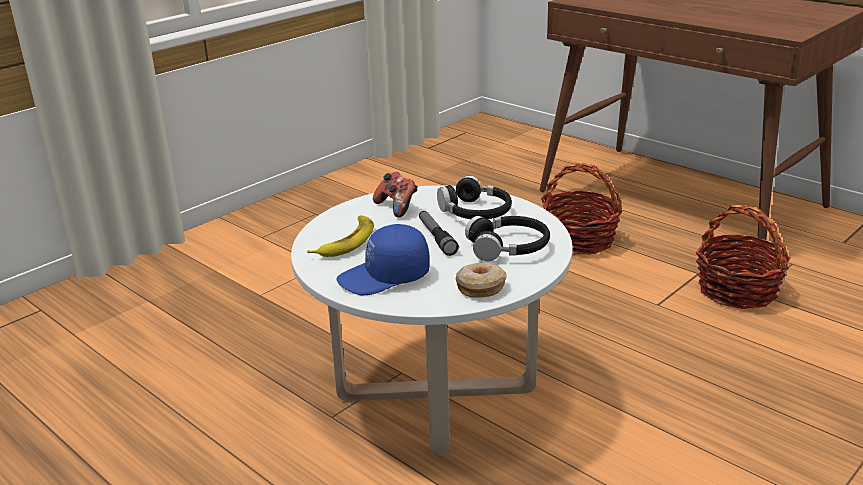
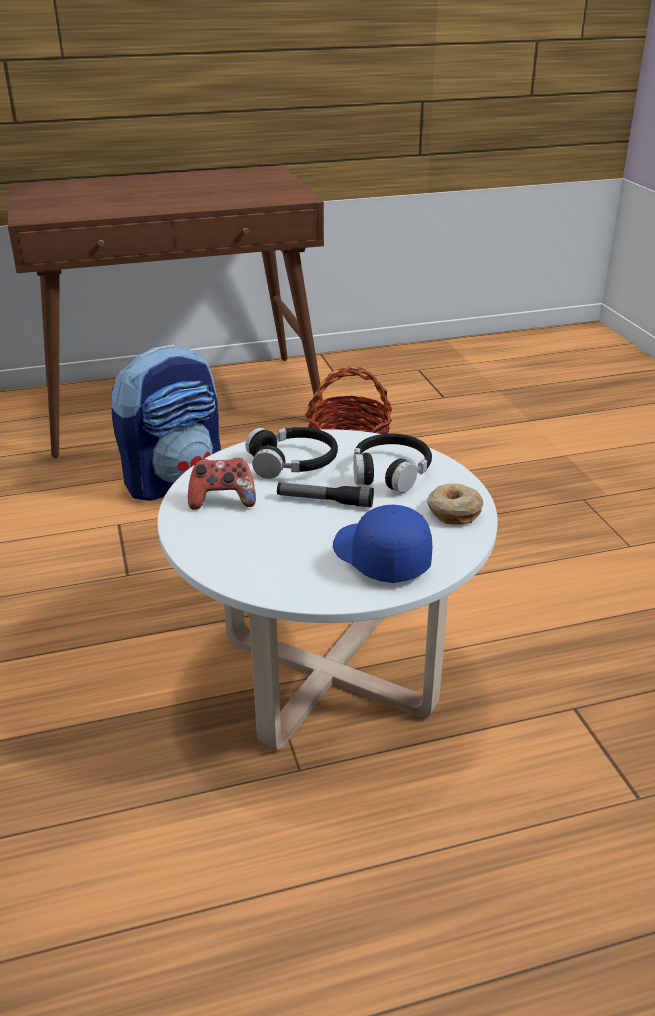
camera: 60 degrees left, 5 degrees up
(346, 241) = (267, 556): banana -> none
(384, 277) = (379, 558): blue cap -> blue cap turned 135 degrees clockwise
(579, 240) = (175, 479): basket -> backpack

